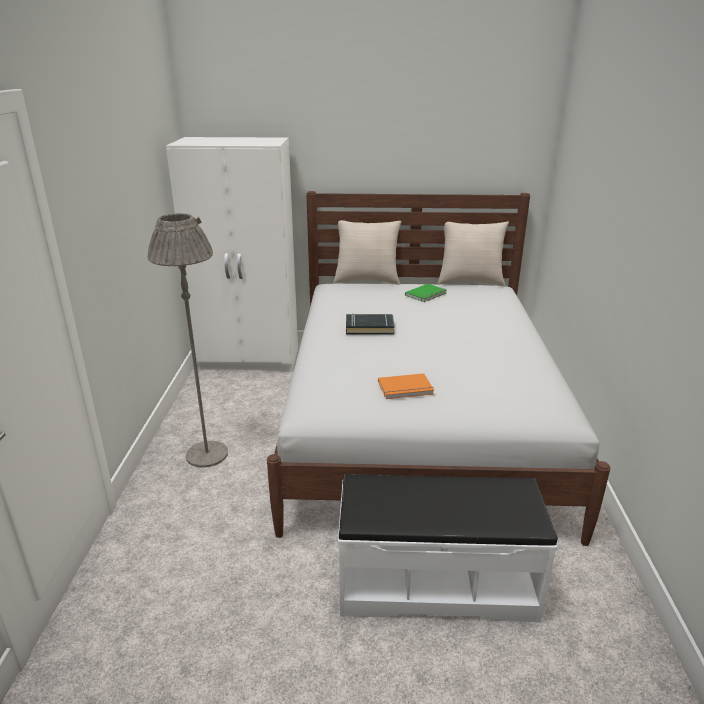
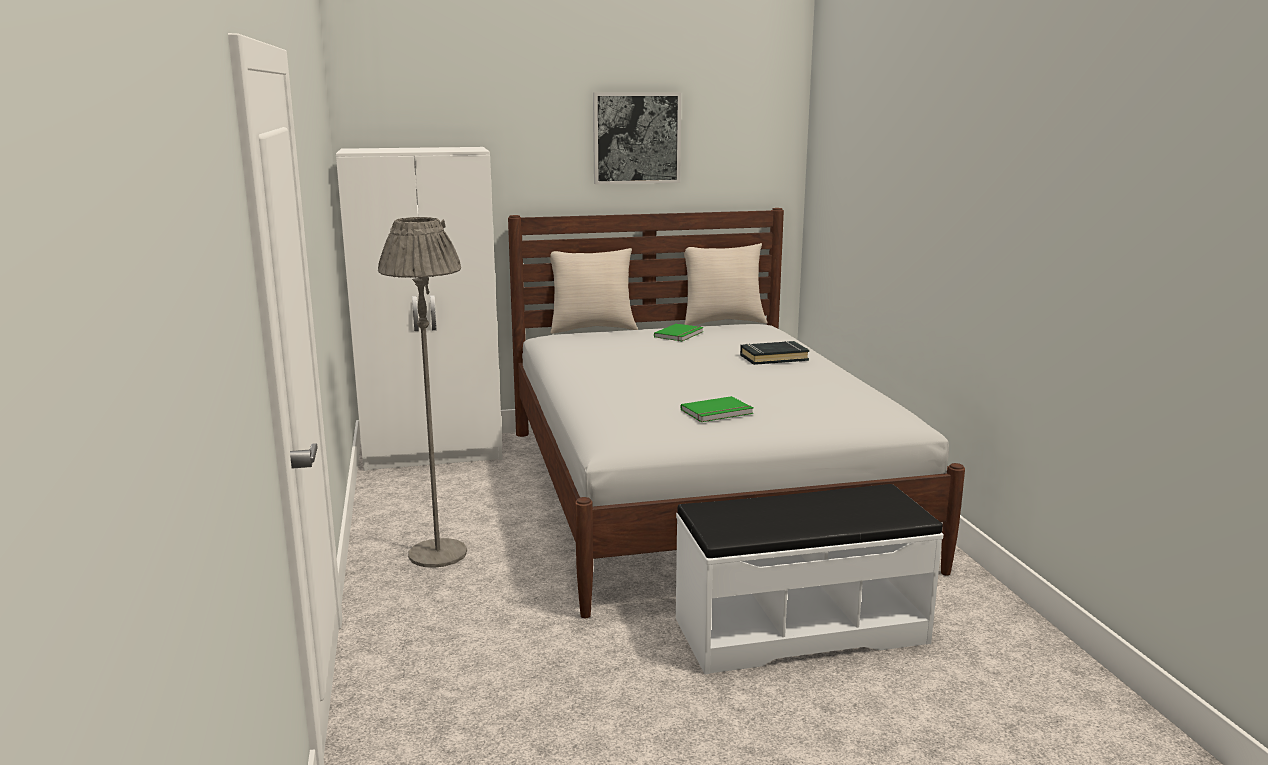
camera: 15 degrees left, 10 degrees down
(369, 328) = (633, 367): black book -> black book (773, 357)
(406, 389) = (718, 412): orange book -> green book
(410, 132) = (636, 138): none -> picture

